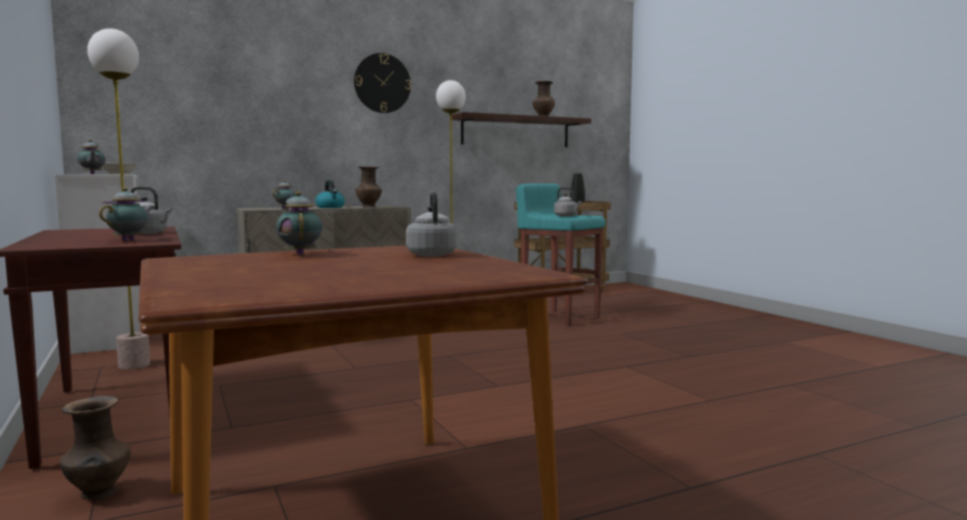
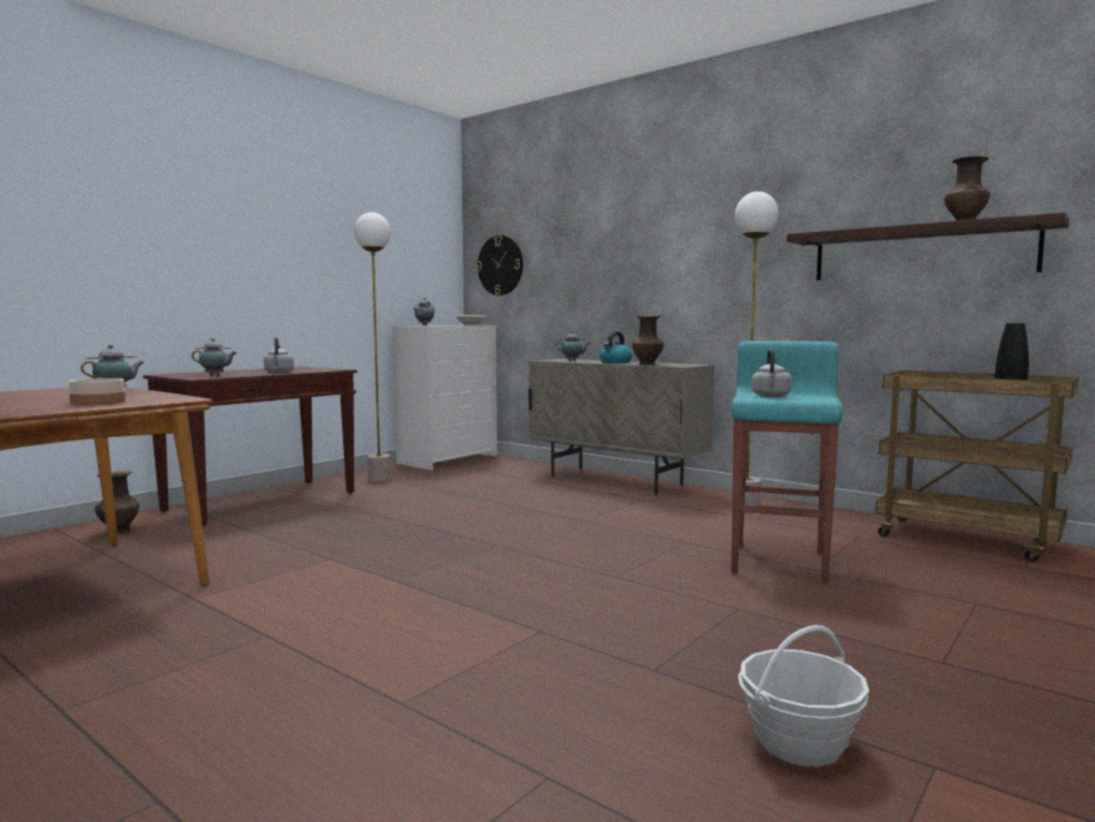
camera: 65 degrees right, 0 degrees up
(382, 83) = (709, 208): wall clock -> wall clock (500, 265)
(431, 254) = (99, 402): grey kettle -> bowl
(764, 351) = (799, 742): none -> basket

